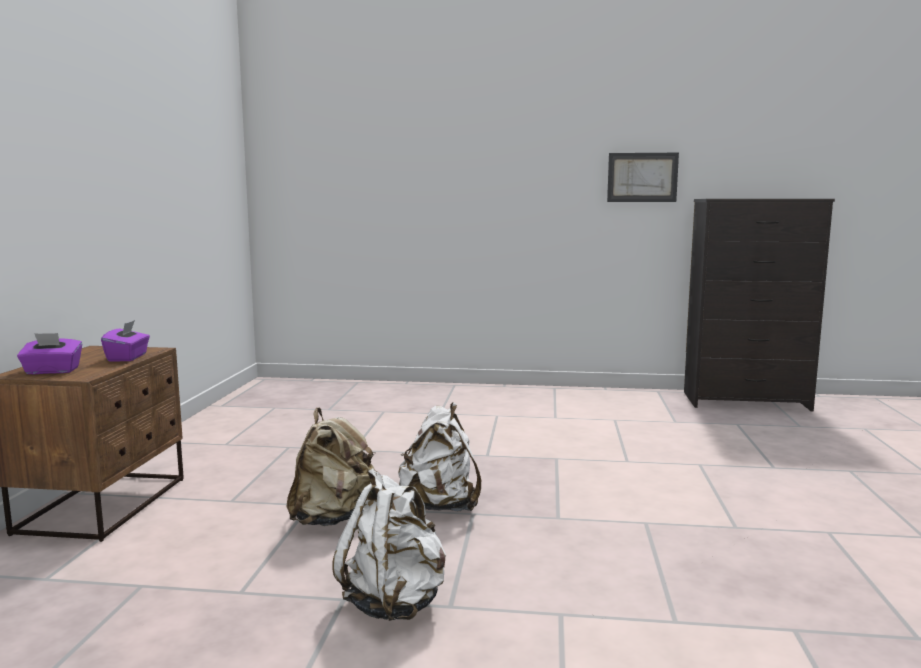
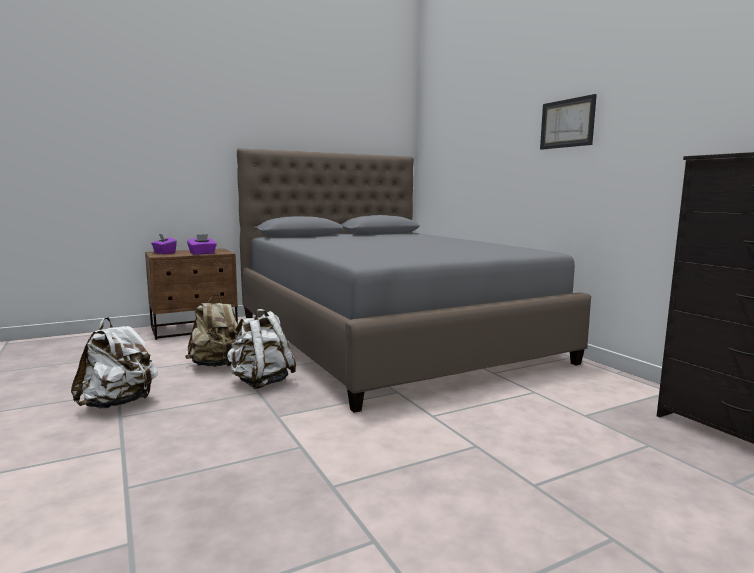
camera: 55 degrees right, 0 degrees up
(386, 421) = (389, 337): none -> grey bed
(642, 177) = (677, 137): picture -> picture (567, 123)

